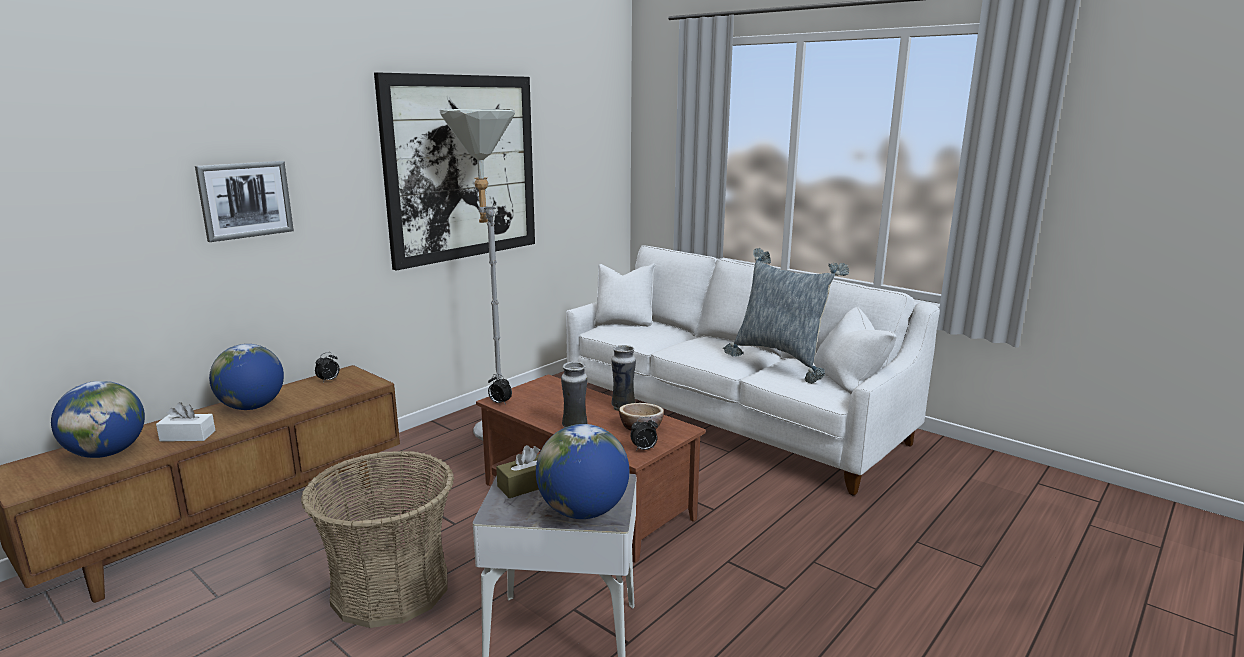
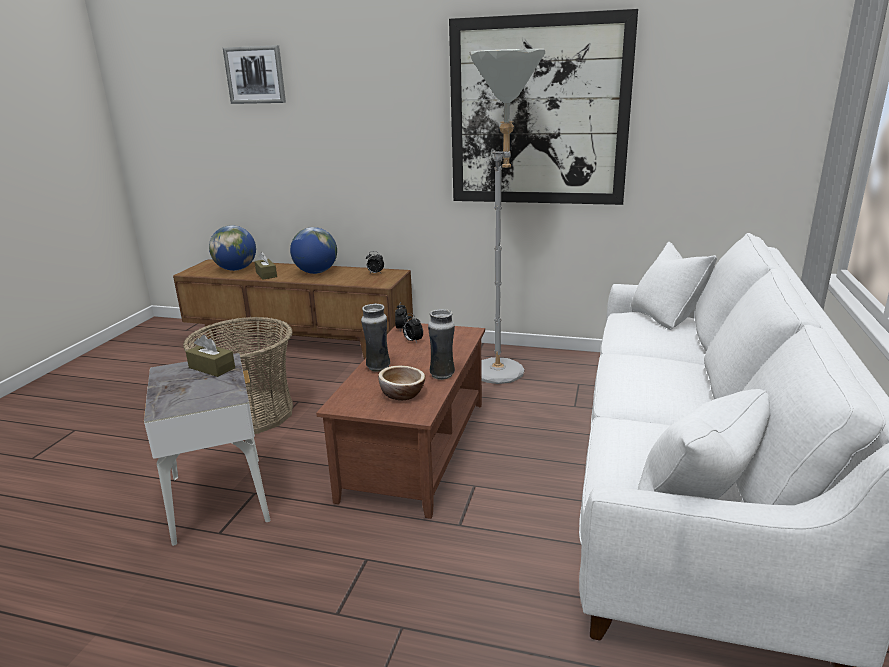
camera: 65 degrees right, 5 degrees up
(187, 436) = (266, 274): white tissue box -> brown tissue box
(245, 200) = (343, 125): picture -> picture (255, 75)
(583, 511) = (173, 397): globe -> none
(644, 449) = (356, 406): alarm clock -> alarm clock (412, 341)
(781, 366) = (662, 429): pillow -> none

